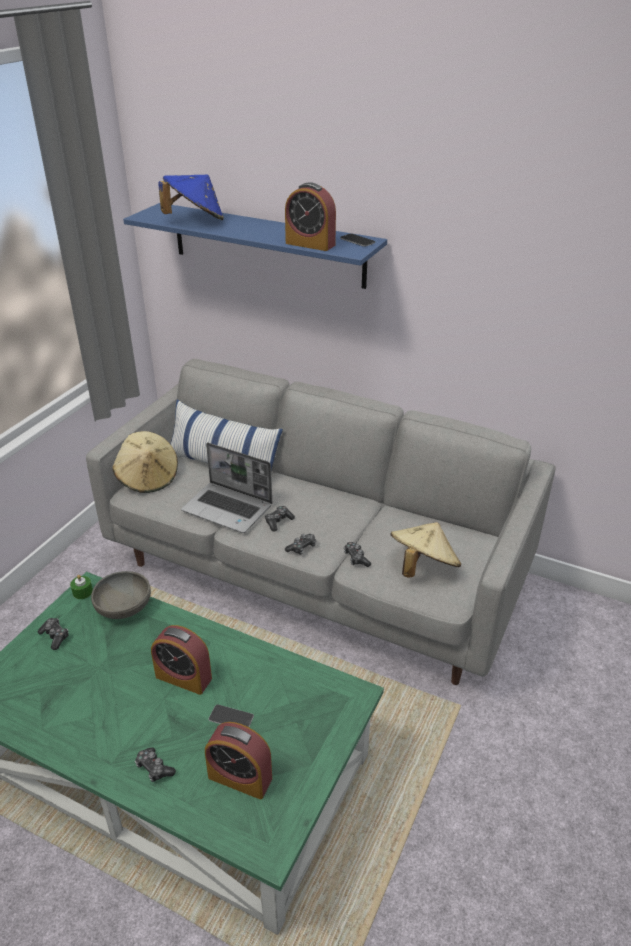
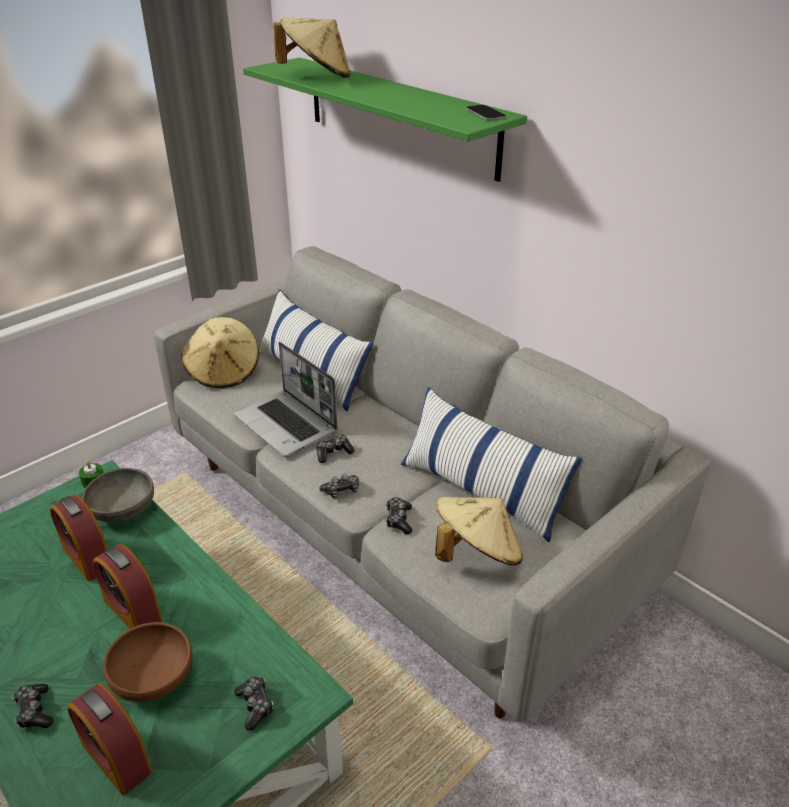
camera: 20 degrees right, 0 degrees up
(55, 636) = (36, 523): game controller -> game controller (255, 705)
(195, 220) = (317, 76): blue hat -> beige hat
(231, 717) = (153, 677): phone -> brown bowl
(267, 245) = (399, 116): blue shelf -> green shelf
(310, 244) = (422, 111): alarm clock -> alarm clock (87, 558)
(403, 523) = (481, 490): none -> pillow

